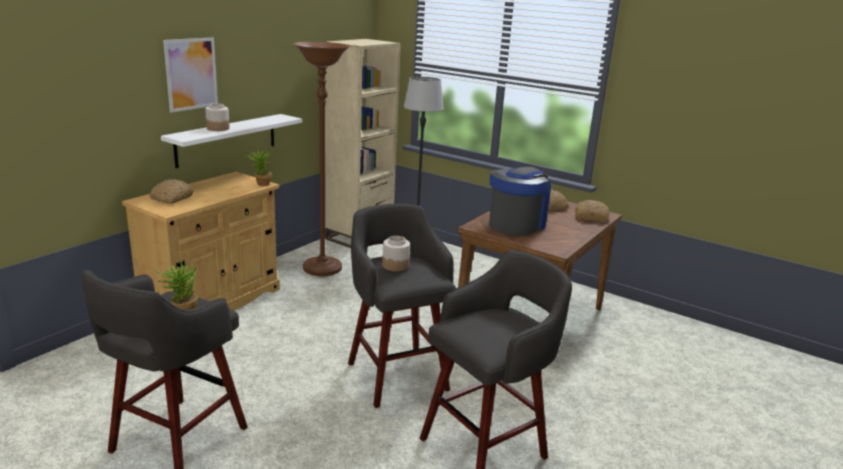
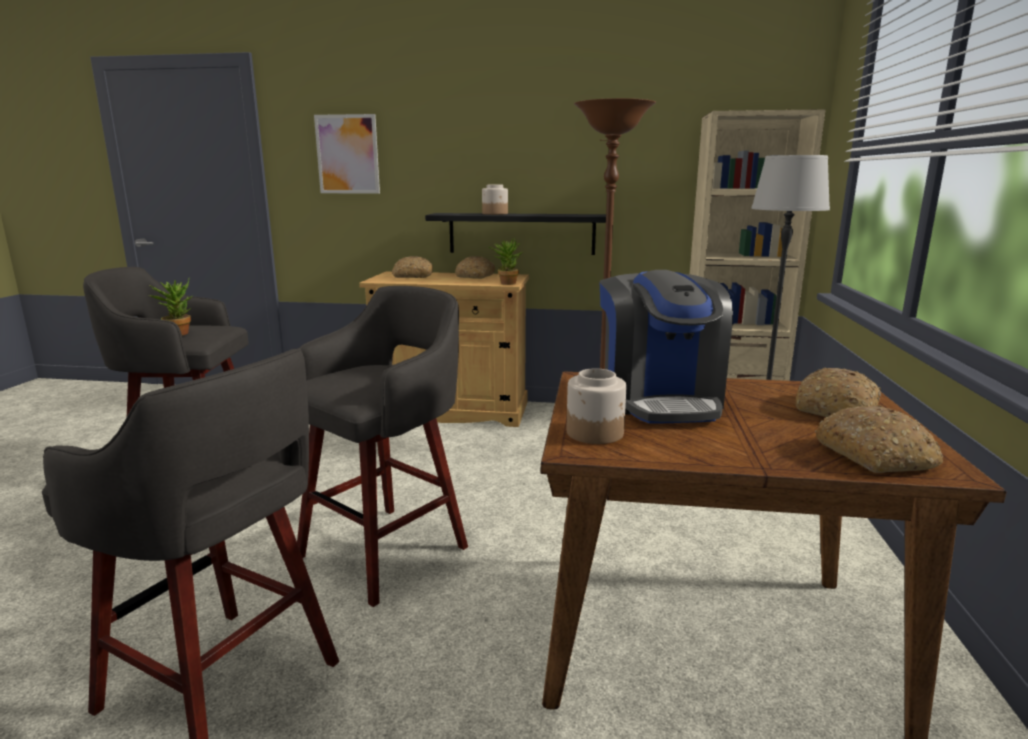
camera: 65 degrees right, 5 degrees down
(191, 74) = (478, 149): picture -> picture (347, 154)
(214, 184) = (475, 276): none -> bread
(227, 140) = (521, 233): white shelf -> black shelf
(395, 265) = (372, 371): jar -> jar (595, 433)
(516, 224) = (659, 400): coffee machine -> coffee machine turned 75 degrees clockwise

